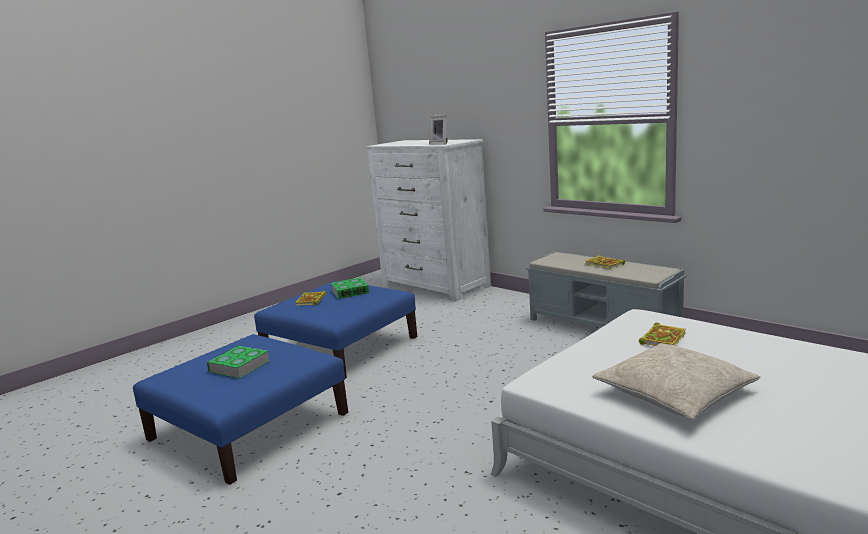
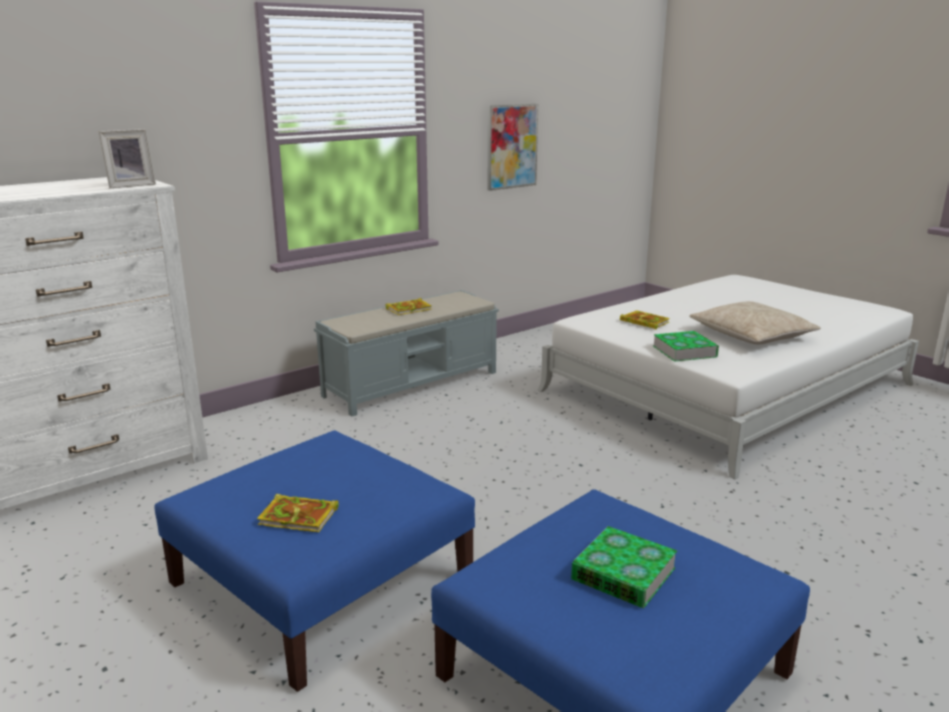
camera: 85 degrees left, 5 degrees up
(350, 292) = (283, 477): book -> book (684, 351)
(788, 138) = (511, 146): none -> picture

